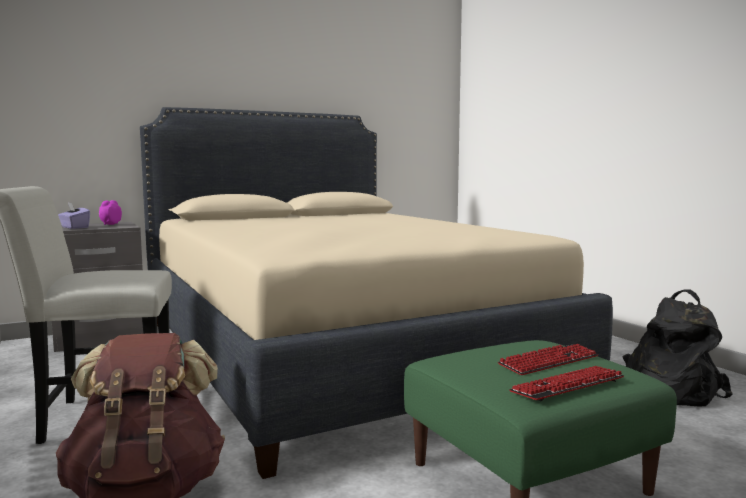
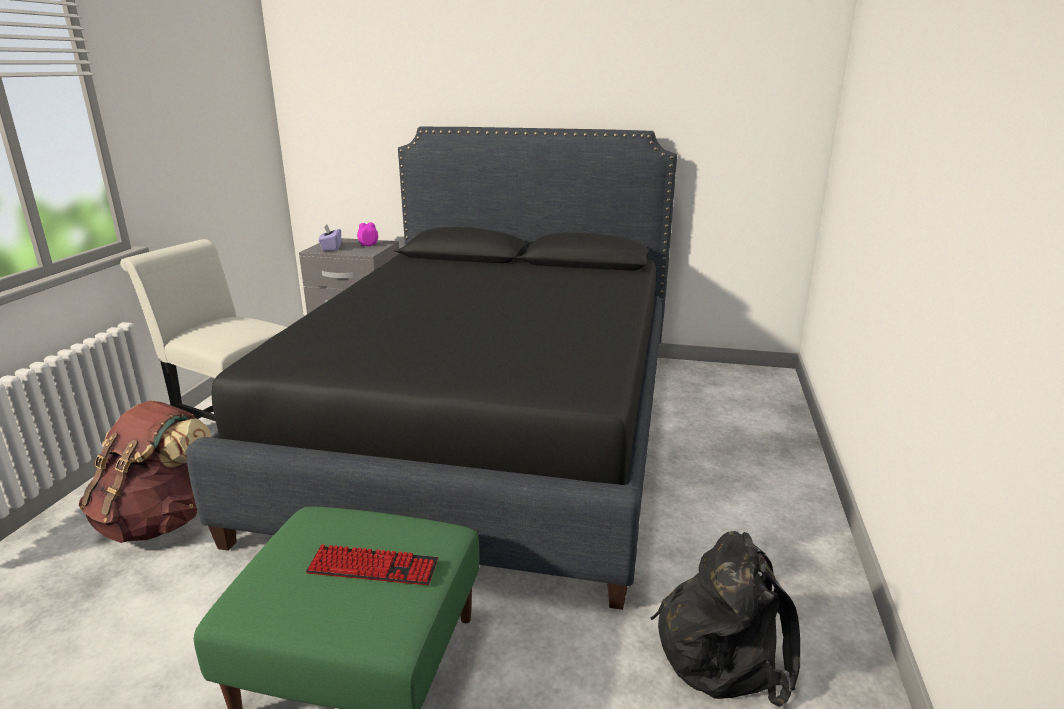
camera: 40 degrees right, 15 degrees up
(337, 353) = (489, 432): beige bed -> black bed
(567, 386) = (304, 609): keyboard -> none

